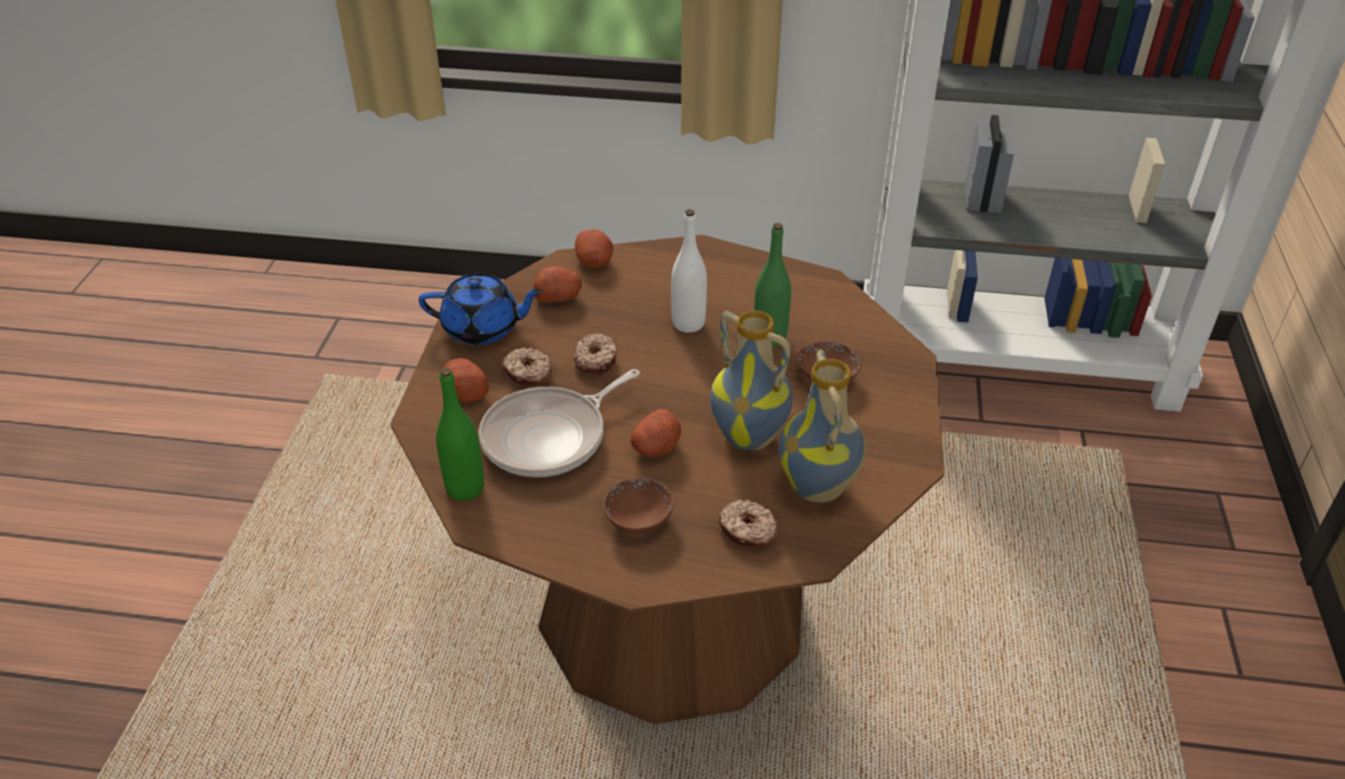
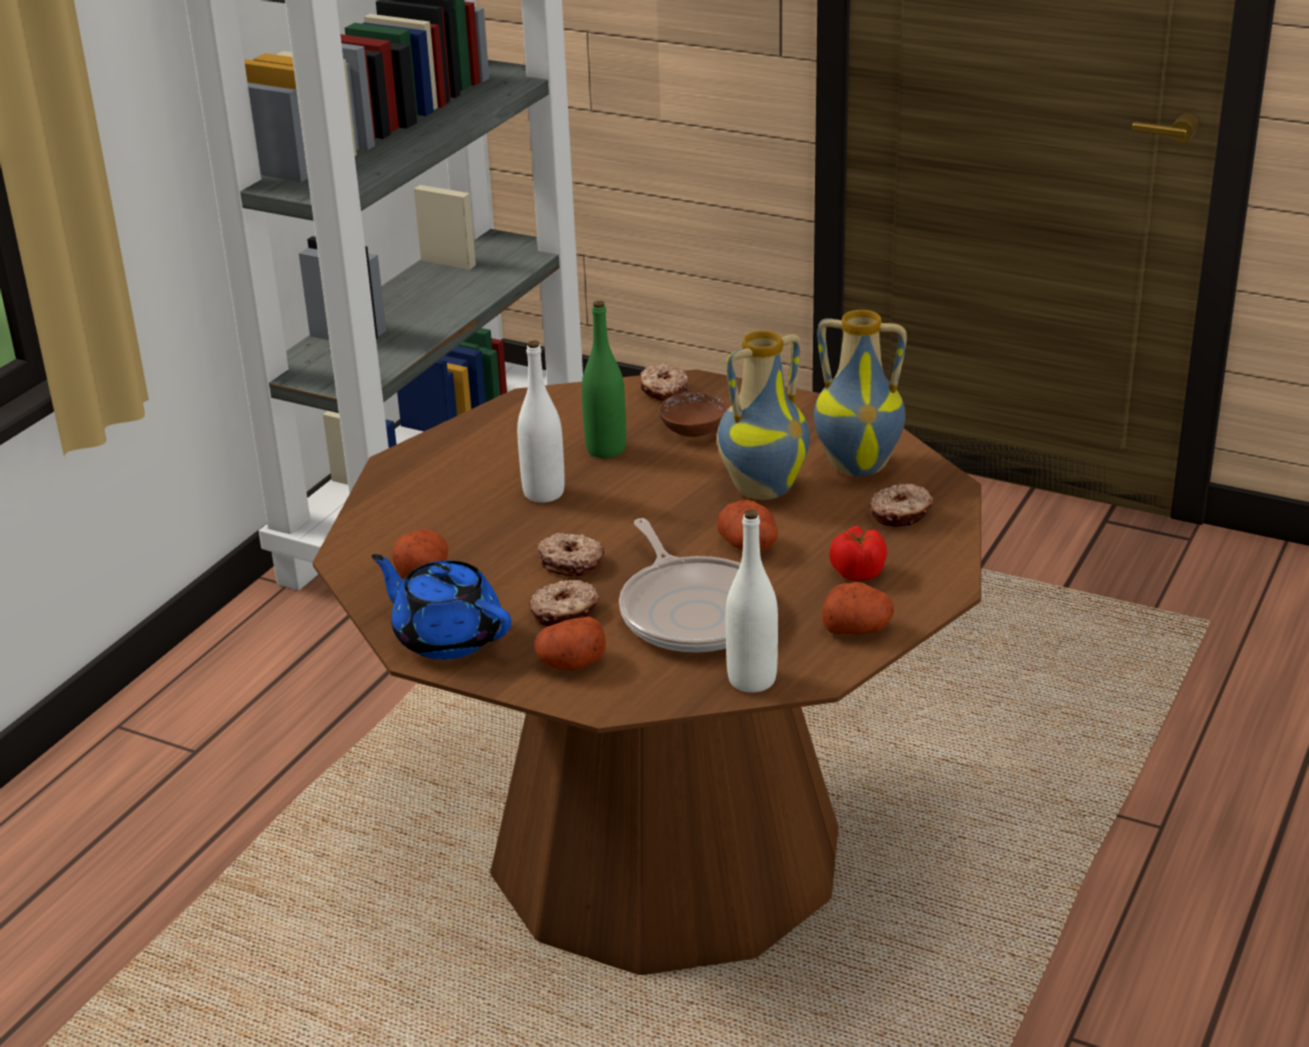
camera: 70 degrees left, 10 degrees down
(465, 488) = (752, 680): green bottle -> white bottle
(483, 328) = (446, 637): blue teapot -> blue teapot turned 75 degrees counterclockwise
(595, 262) = (366, 537): potato -> potato (857, 628)
(639, 519) = (857, 572): brown bowl -> tomato
(884, 346) = (664, 391): none -> donut

